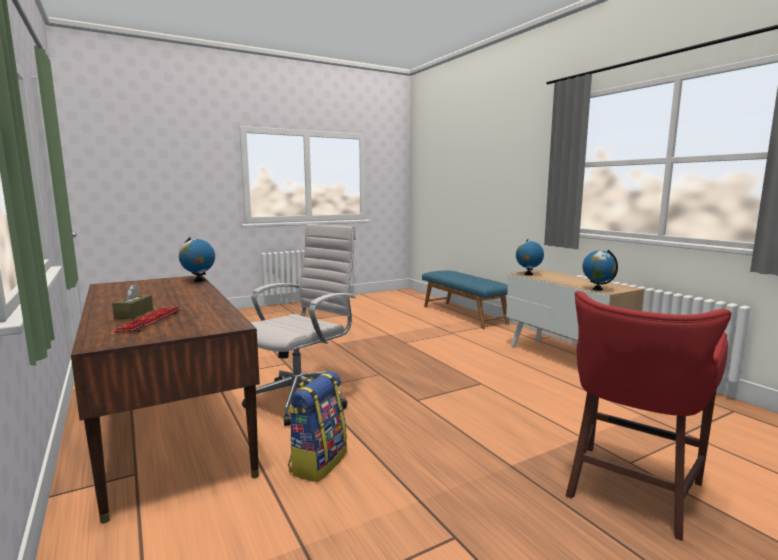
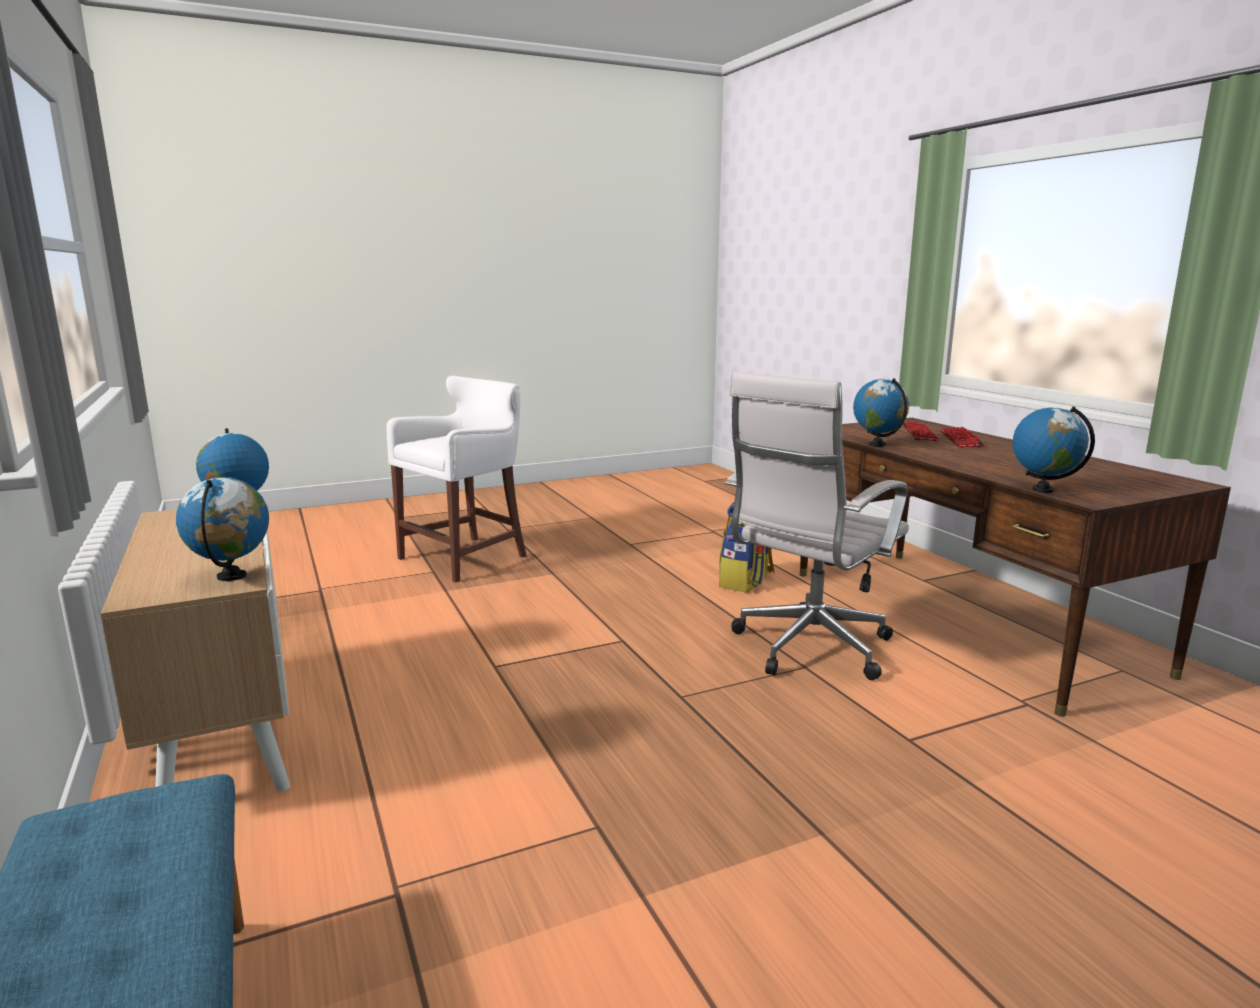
camera: 175 degrees left, 5 degrees up
(134, 314) = (961, 440): brown tissue box -> keyboard
(222, 306) = (877, 445): none -> globe
(630, 490) = (467, 557): red stool -> white stool

